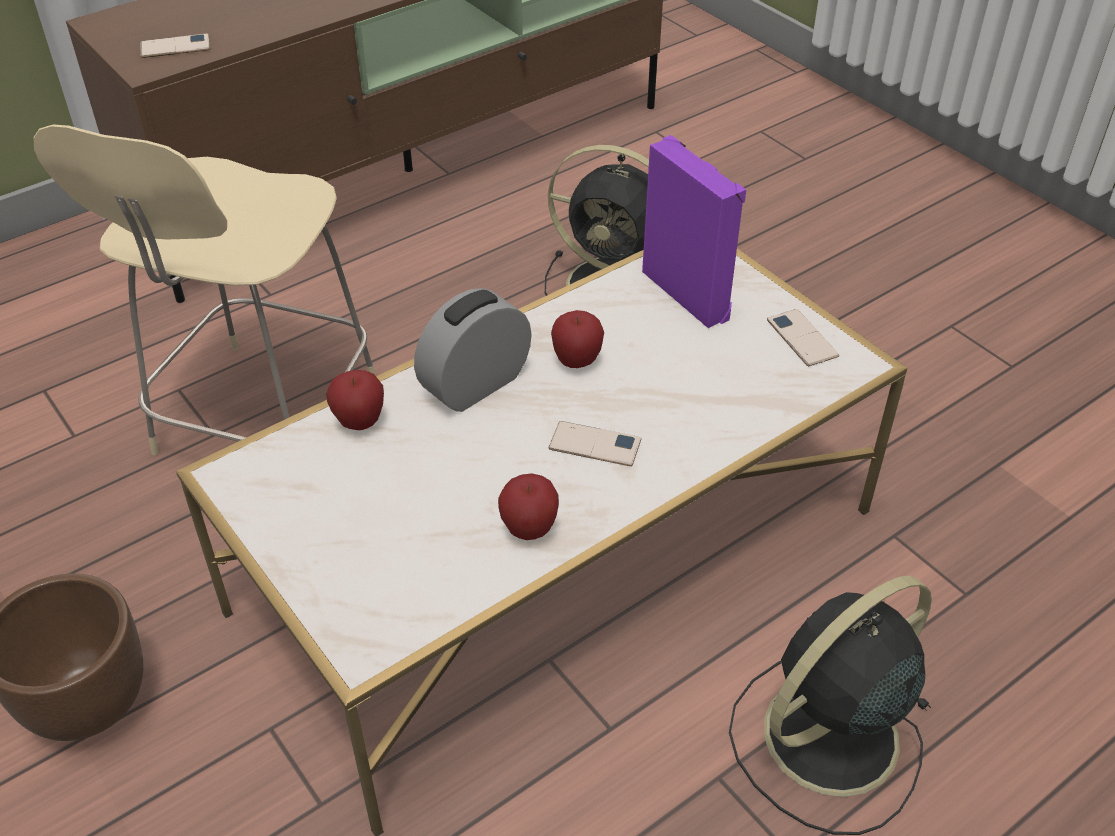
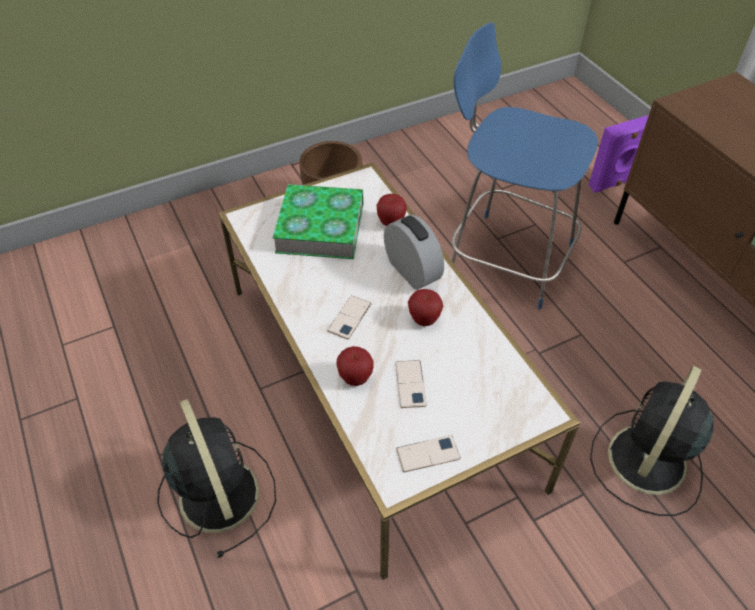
camera: 100 degrees right, 5 degrees up
(175, 47) = (709, 113): phone -> phone (410, 384)
(263, 422) = (506, 258): beige stool -> blue stool
(382, 517) = (320, 227): none -> book
(529, 530) = (294, 281): apple -> apple (355, 378)
(688, 294) = (487, 393): purple speaker -> purple speaker (613, 183)

